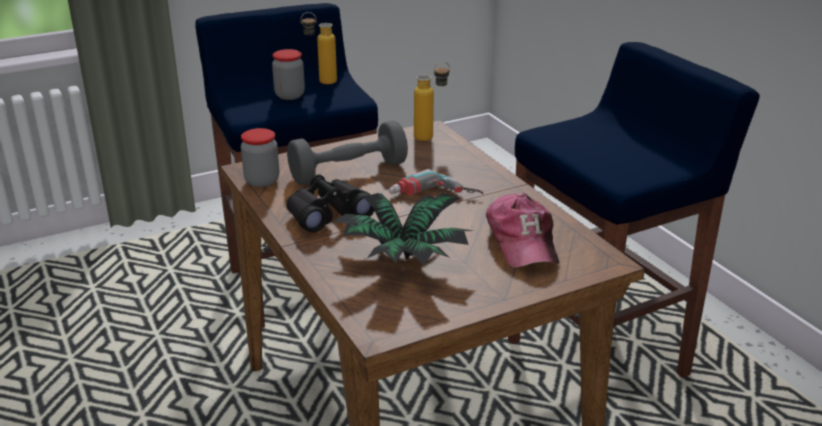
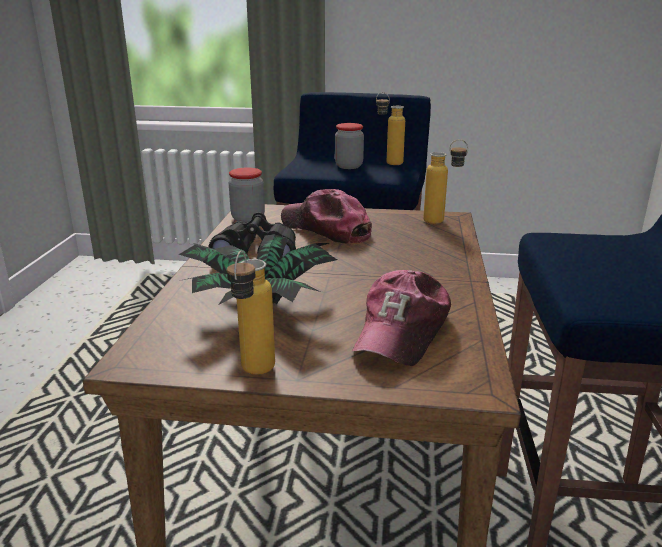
camera: 35 degrees right, 5 degrees down
(348, 171) = (326, 229): grey dumbbell -> cap
(434, 197) = (371, 266): power drill -> none
(473, 307) = (254, 374): none -> bottle

